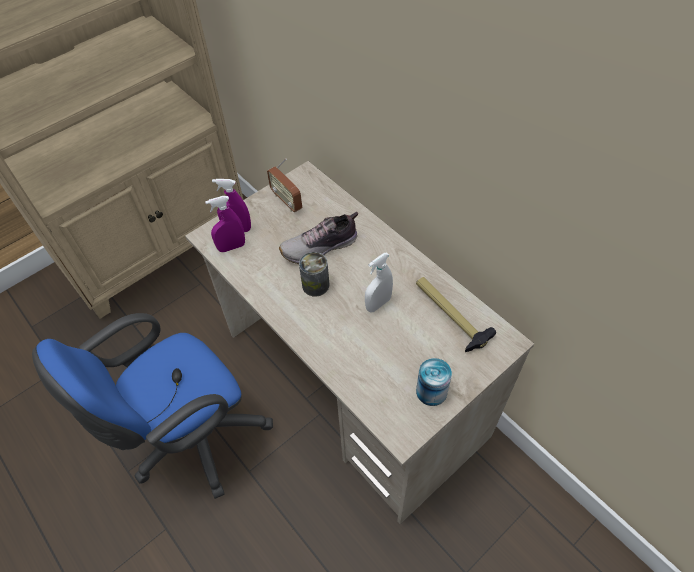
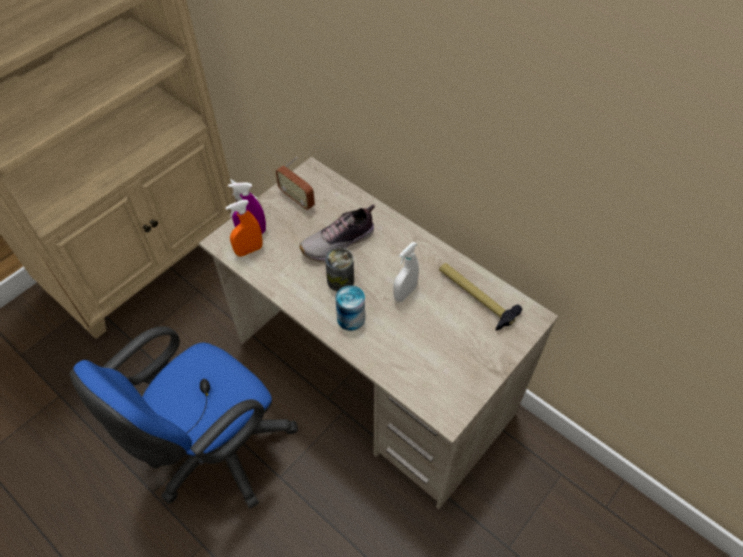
camera: 10 degrees left, 0 degrees up
(231, 247) = (249, 250): purple spray bottle -> orange spray bottle
(431, 391) = (469, 371): can -> can (351, 318)

